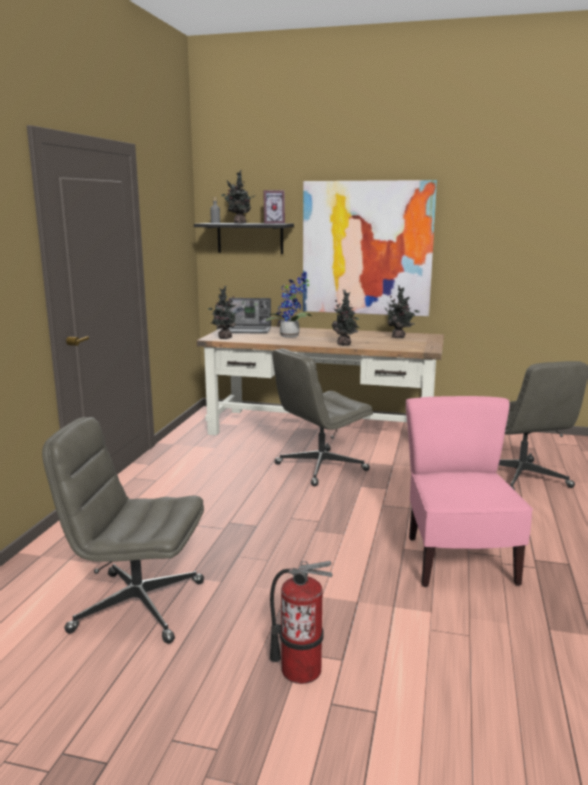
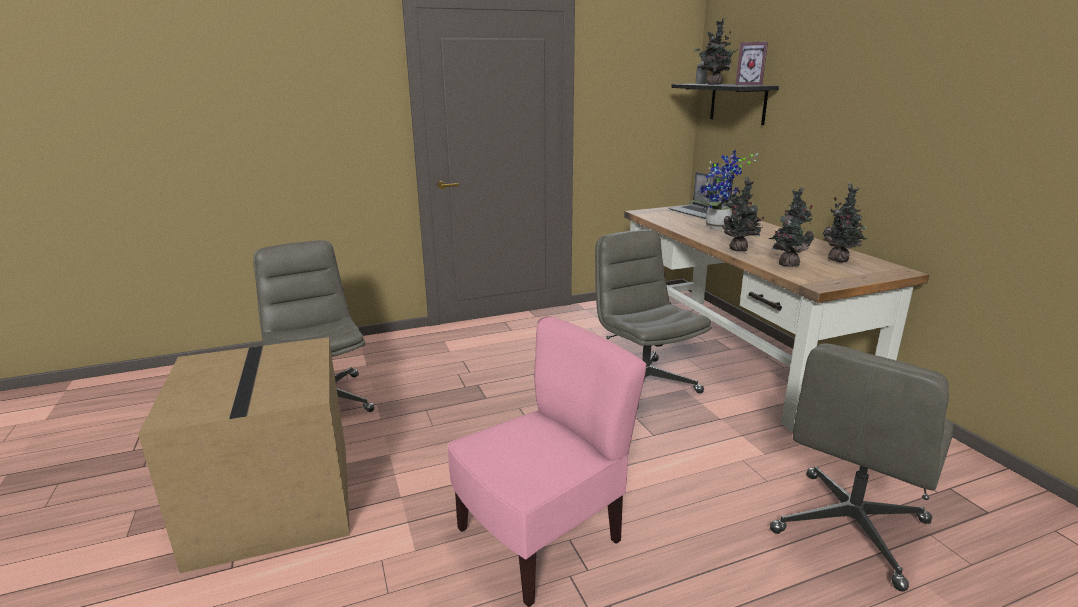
camera: 55 degrees right, 5 degrees up
(223, 338) = (651, 214): potted plant -> potted plant (786, 264)
(300, 669) = (276, 504): fire extinguisher -> cardboard box
(320, 468) = (643, 383): grey office chair -> grey office chair turned 45 degrees clockwise
(367, 248) = (852, 125): picture -> none

